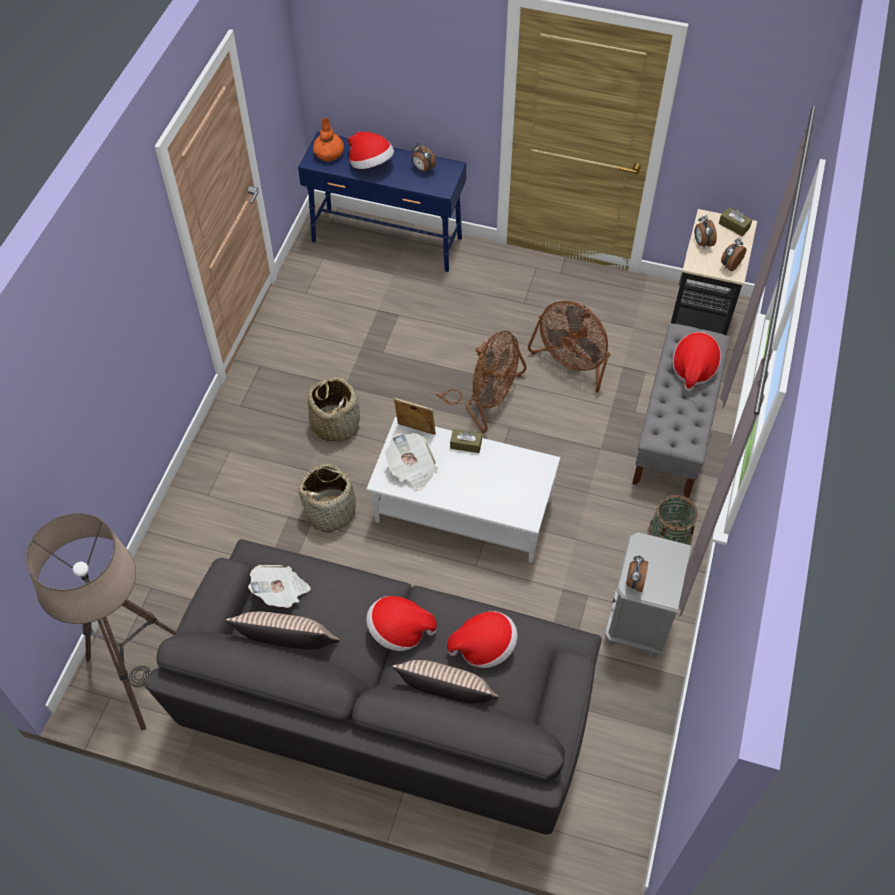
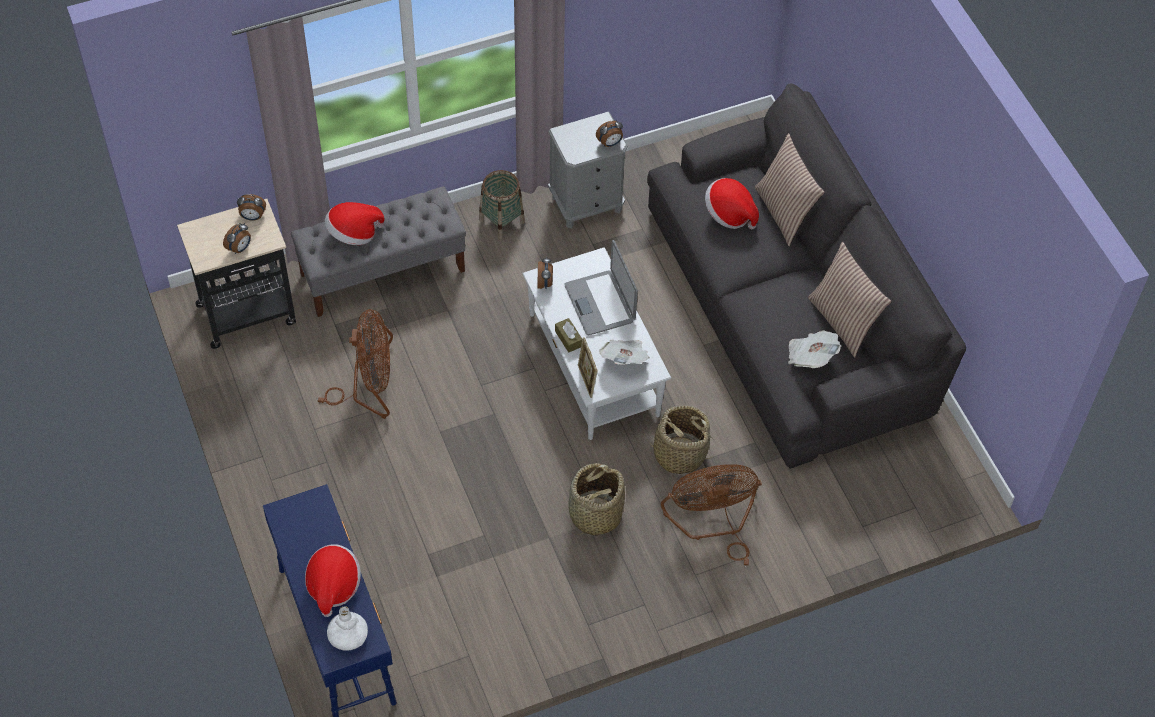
camera: 130 degrees left, 0 degrees up
(139, 675) = (928, 475): floor lamp -> none
(329, 154) = (348, 635): orange vase -> white vase
(399, 631) = (766, 268): hat -> none
(422, 169) = (304, 535): alarm clock -> alarm clock (545, 283)
(481, 489) = (600, 303): none -> laptop
(485, 399) = (467, 420): brown fan -> brown fan (715, 524)
(734, 226) = (197, 237): brown tissue box -> none

